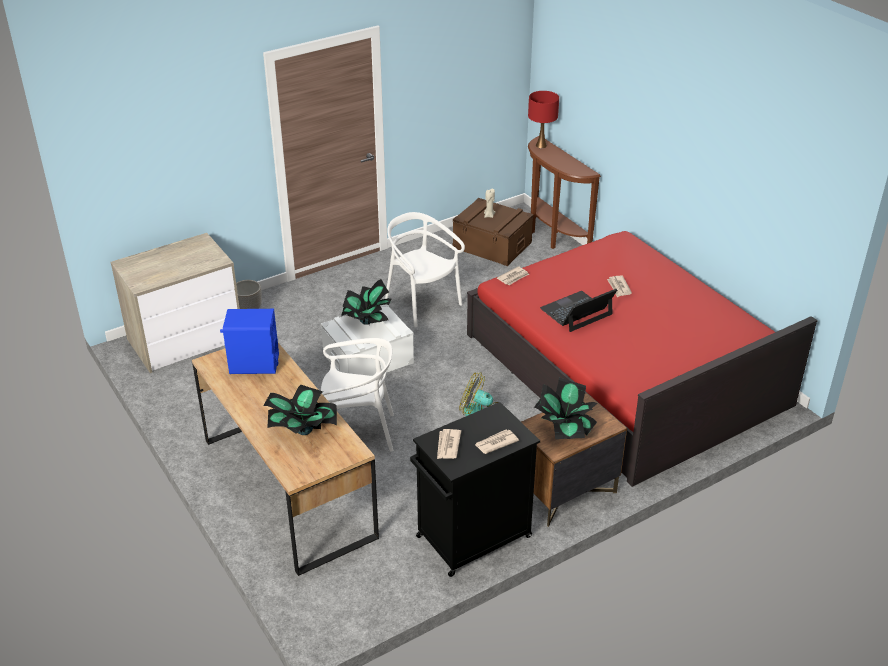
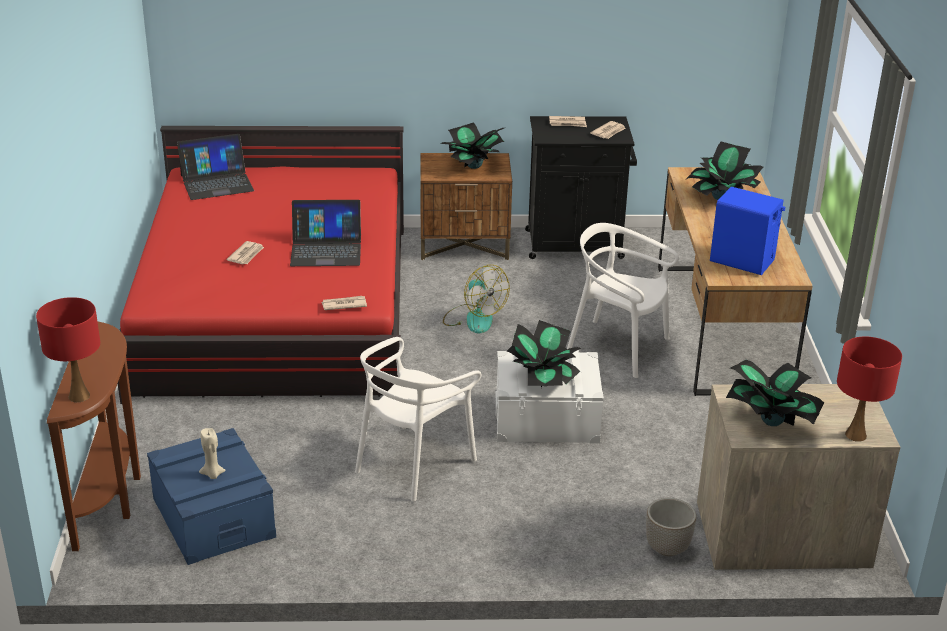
camera: 150 degrees left, 5 degrees down
(138, 259) = (855, 435): none -> red table lamp
(189, 252) = (771, 420): none -> potted plant
(422, 303) = (413, 463): white chair -> white chair turned 45 degrees clockwise
(492, 245) = (213, 517): brown storage box -> blue storage box
(736, 340) = (216, 183): none -> laptop

